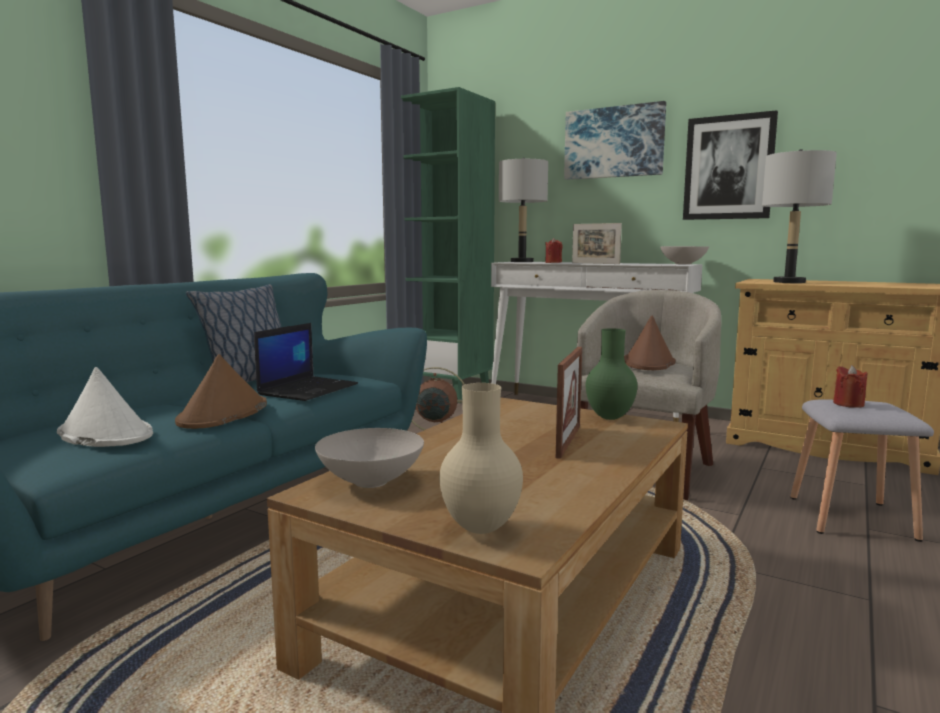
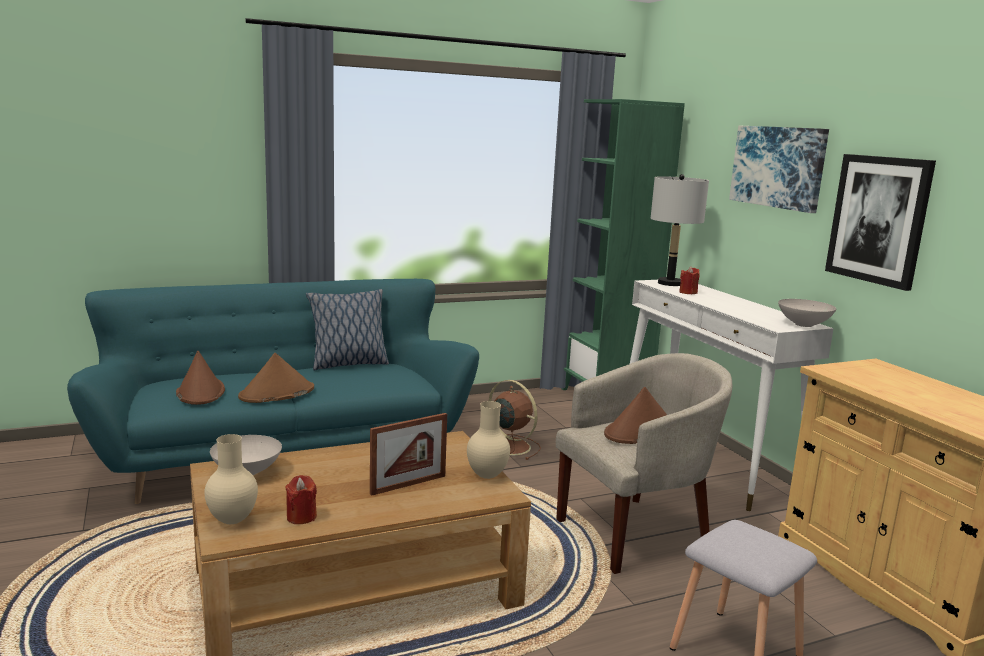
camera: 35 degrees right, 5 degrees up
(104, 434) = (200, 392): white hat -> brown hat
(308, 389) = (360, 384): laptop -> none
(595, 263) = (716, 304): picture frame -> none
(609, 417) = (487, 475): green vase -> beige vase
(789, 282) = (868, 379): grey table lamp -> none
(848, 404) = (741, 536): red candle -> red candle (301, 517)

